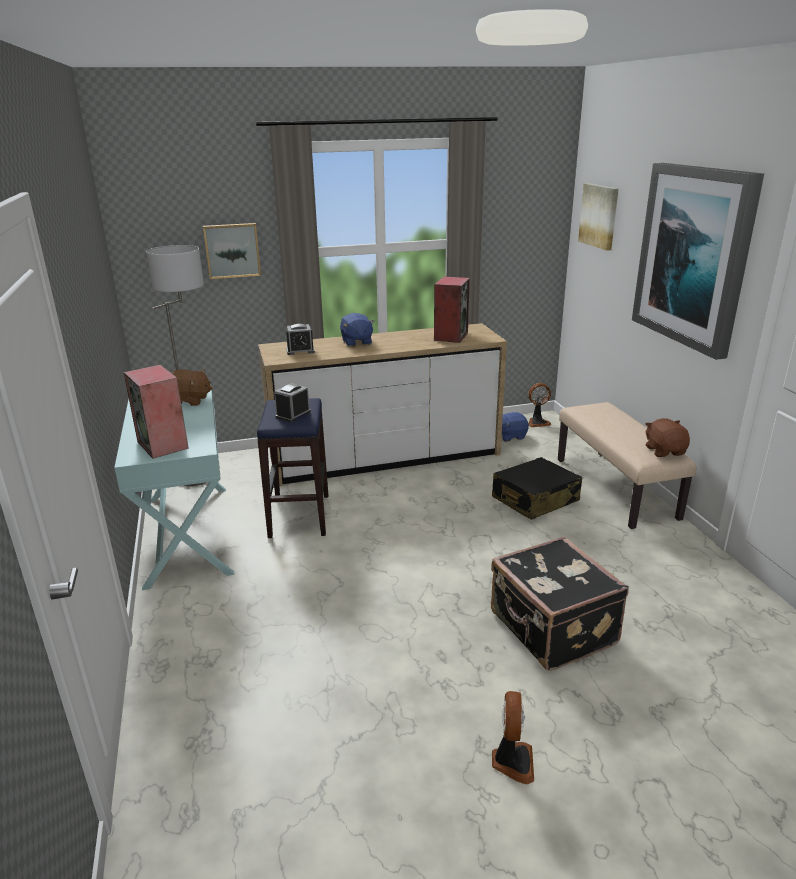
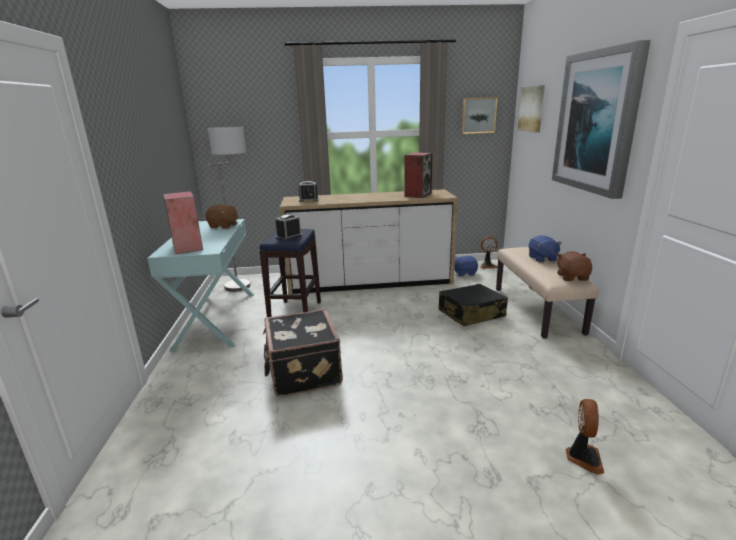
camera: 10 degrees right, 5 degrees down
(232, 250) = (269, 133): picture -> picture (478, 115)
(356, 342) = (349, 196): blue plush toy -> blue plush toy (542, 259)
(512, 761) = (392, 507): fan -> fan (583, 458)
(551, 629) = (457, 405): black suitcase -> black suitcase (302, 372)

